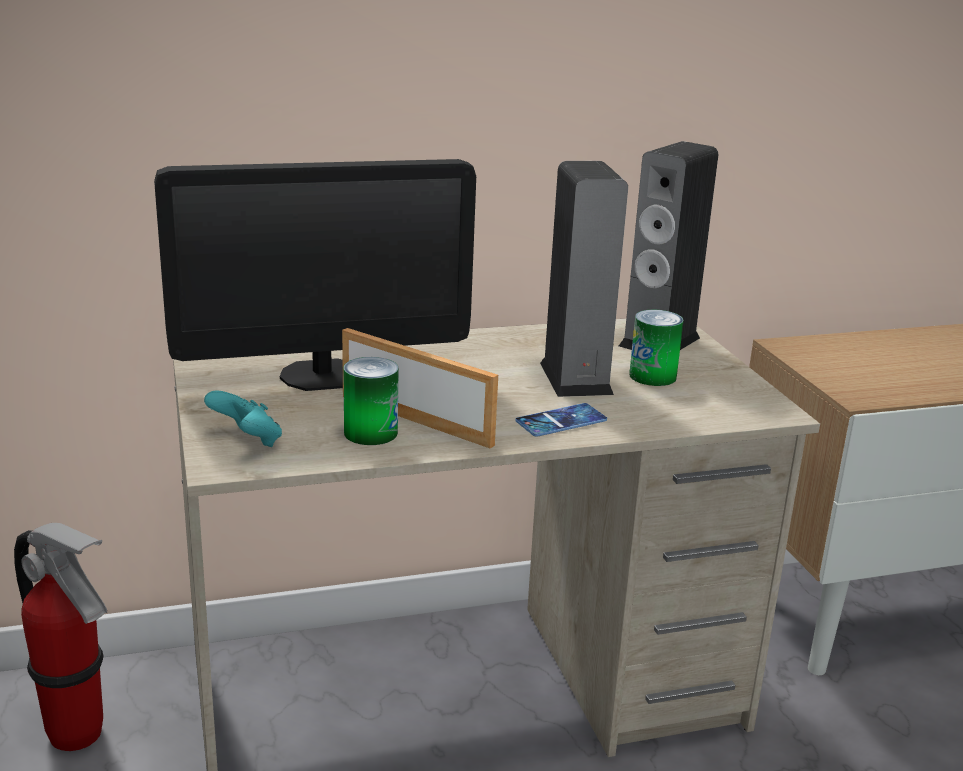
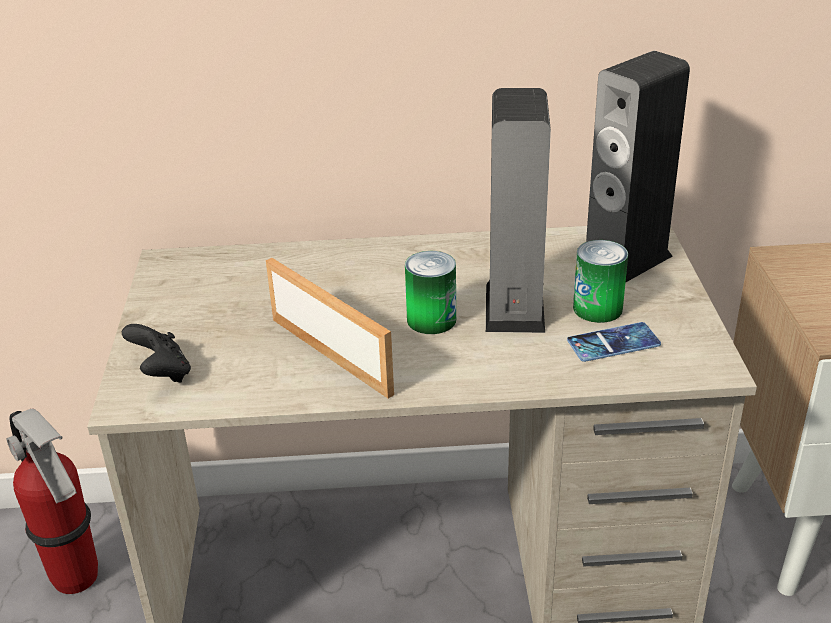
camera: 15 degrees right, 10 degrees up
(247, 441) = (162, 373): turquoise game controller -> black game controller
(322, 375) = (265, 291): monitor -> none
(370, 433) = (280, 370): can -> can (431, 320)
(561, 421) = (475, 365): phone -> phone (613, 343)

